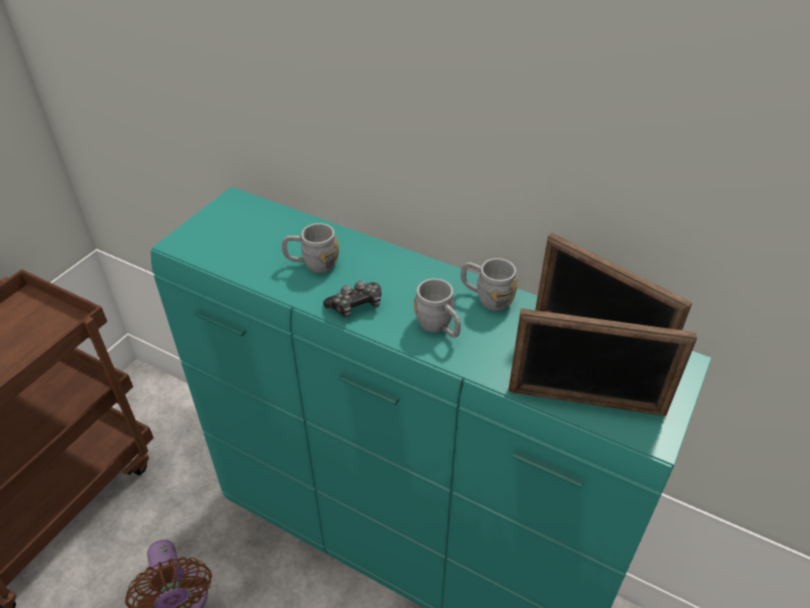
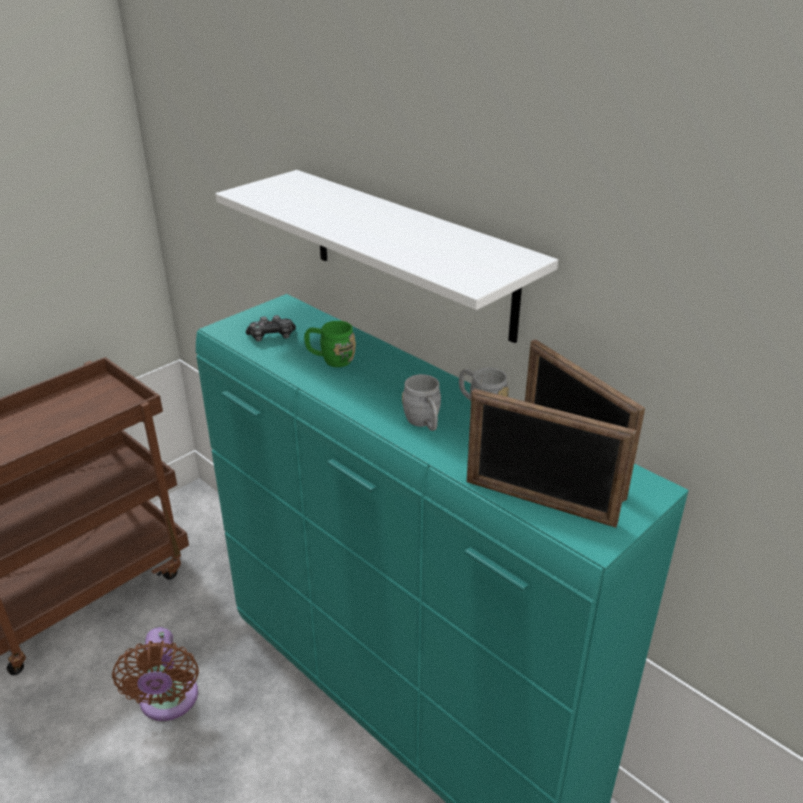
camera: 15 degrees right, 10 degrees down
(312, 264) = (330, 359): grey mug -> green mug
(356, 305) = (355, 395): game controller -> game controller (272, 337)
(384, 143) = (410, 253): none -> white shelf

